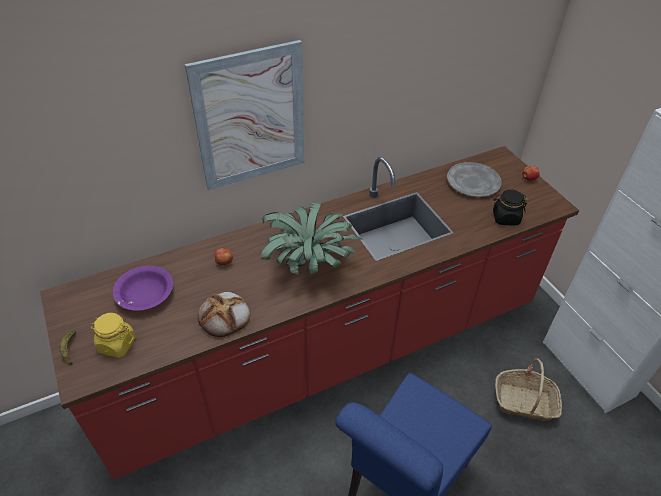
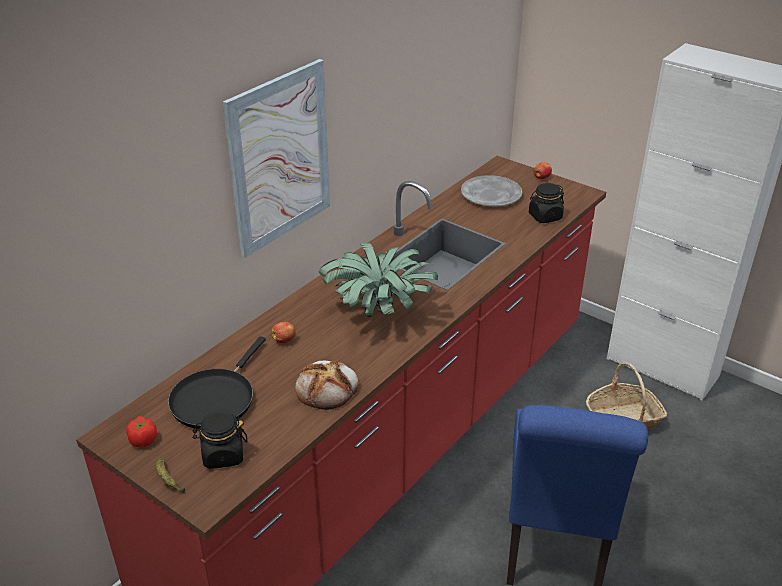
camera: 25 degrees left, 10 degrees down
(77, 309) = (143, 440): none -> tomato
(116, 344) = (223, 455): yellow jar -> black jar
(145, 294) = (215, 398): purple bowl -> black frying pan

